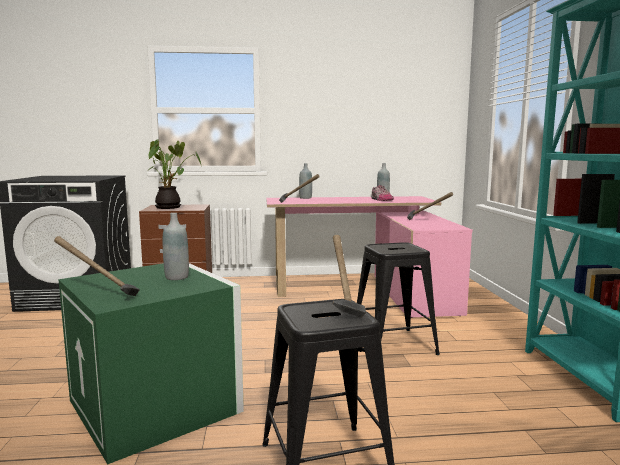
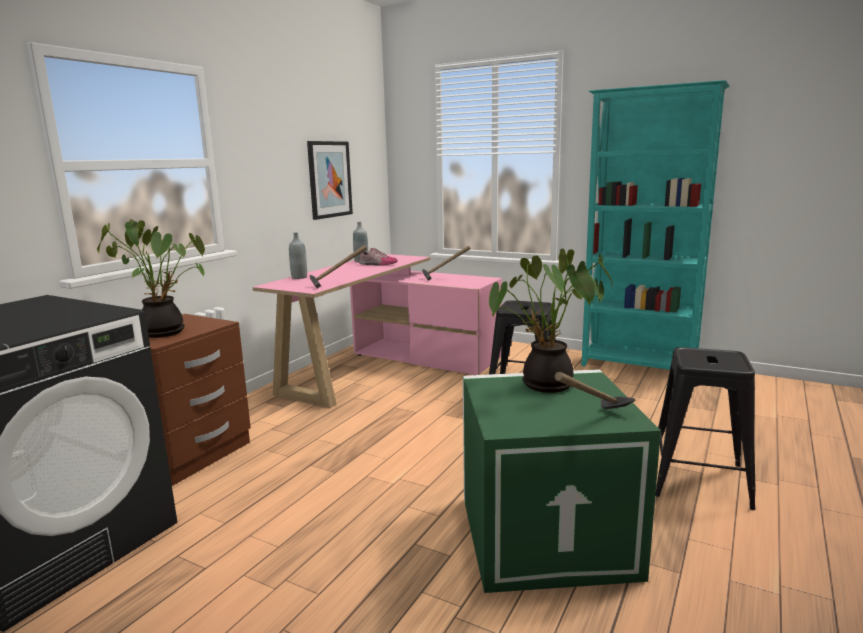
camera: 55 degrees left, 5 degrees up
(177, 277) = (545, 386): grey bottle -> potted plant
(342, 305) = (696, 351): hammer -> none
(380, 128) = (329, 179): none -> picture

